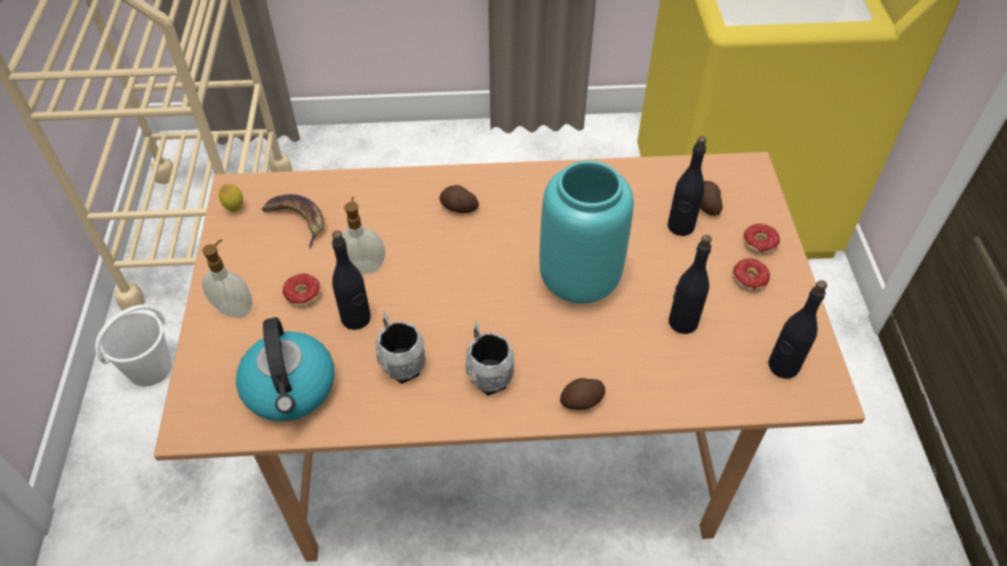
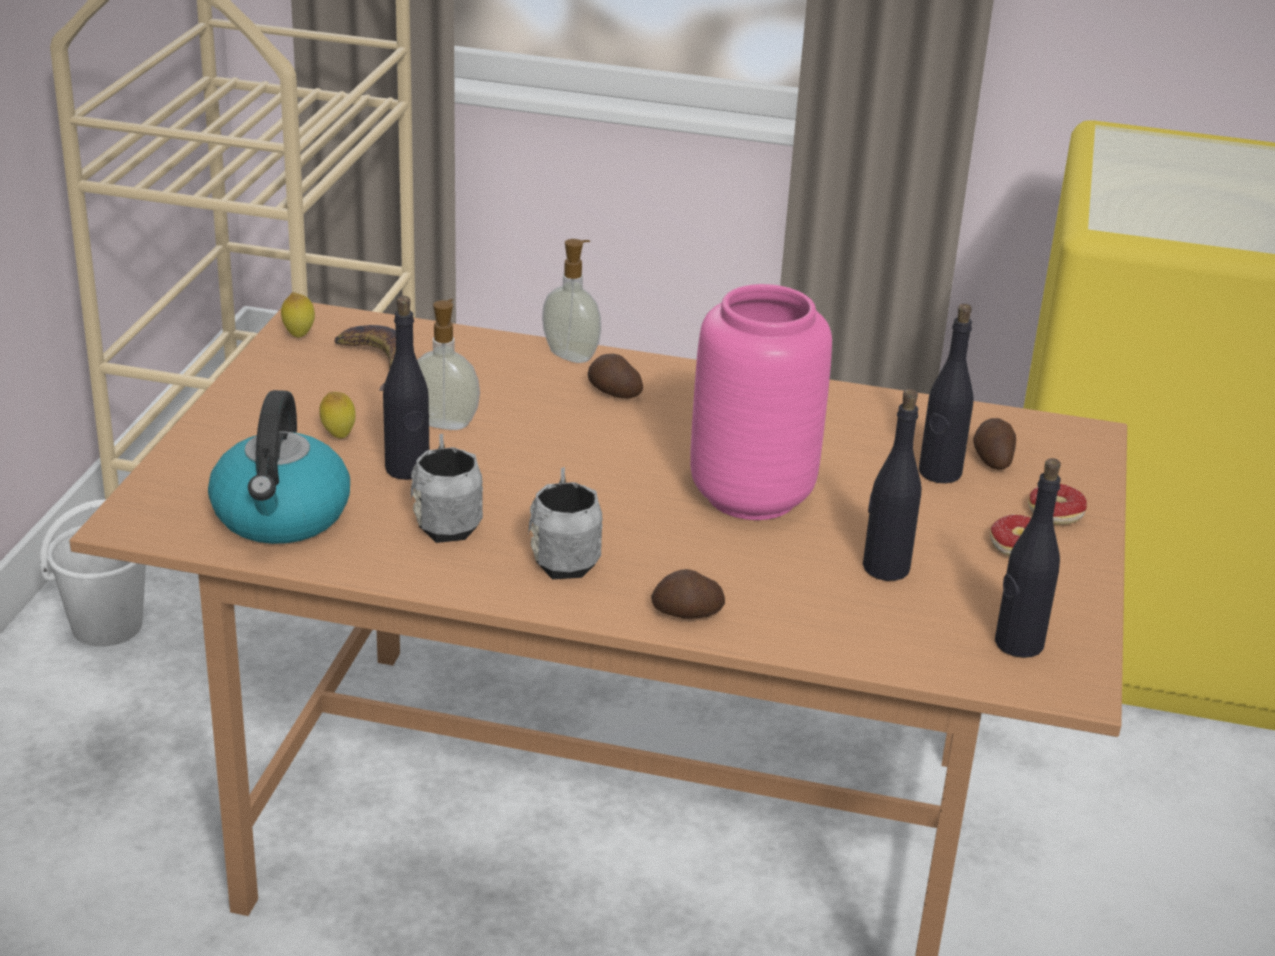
camera: 15 degrees right, 20 degrees down
(235, 308) = (248, 427): soap dispenser -> soap dispenser (572, 355)
(298, 299) = (338, 435): donut -> lemon
(578, 279) = (749, 495): turquoise vase -> pink vase

